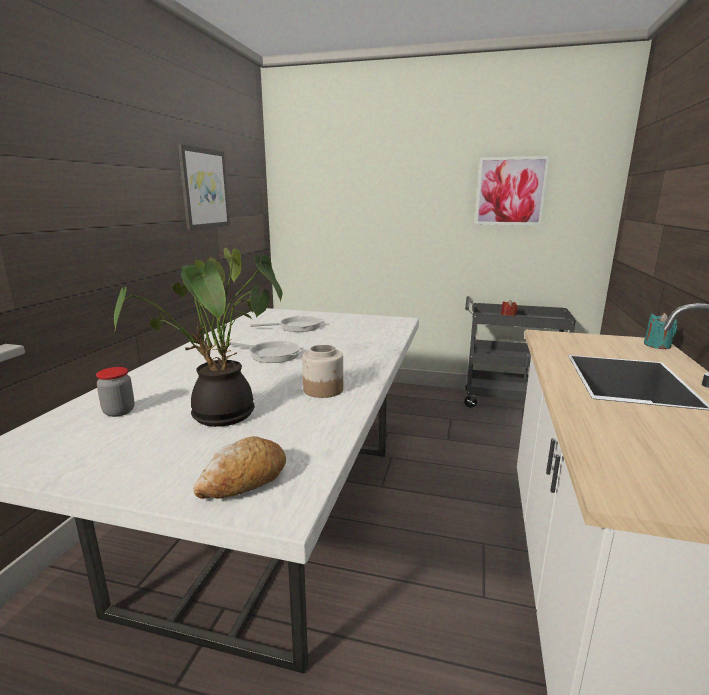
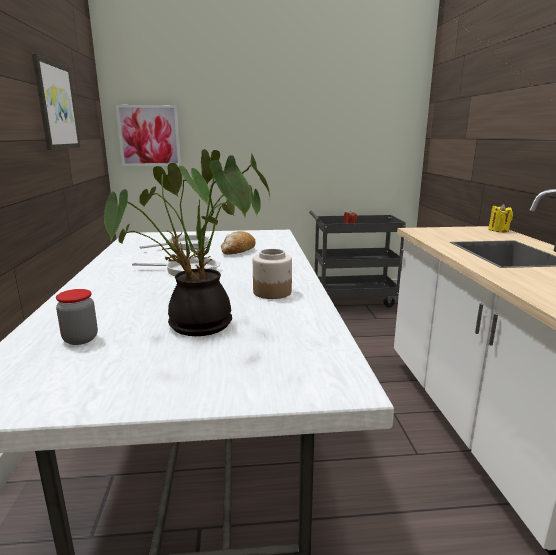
camera: 20 degrees left, 0 degrees up
(244, 480) = (286, 373): bread -> bread (237, 251)
(510, 191) = (340, 115): picture -> picture (149, 136)
(657, 345) = (498, 230): turquoise candle -> yellow candle

